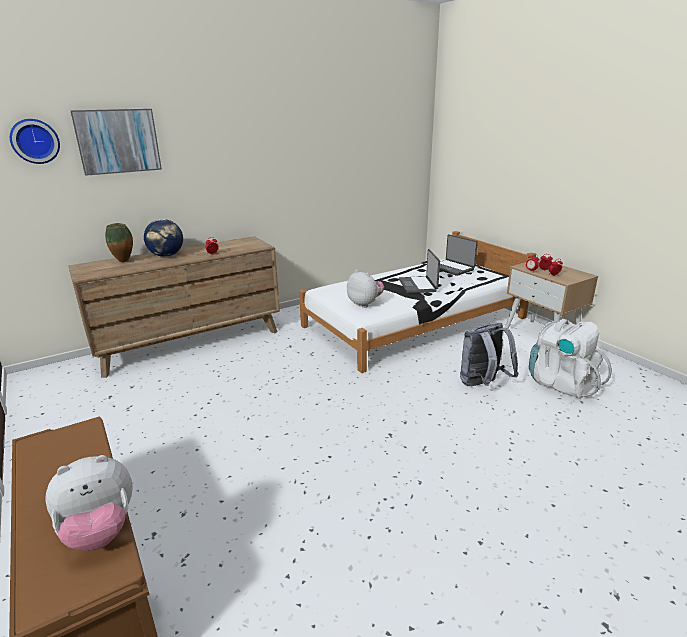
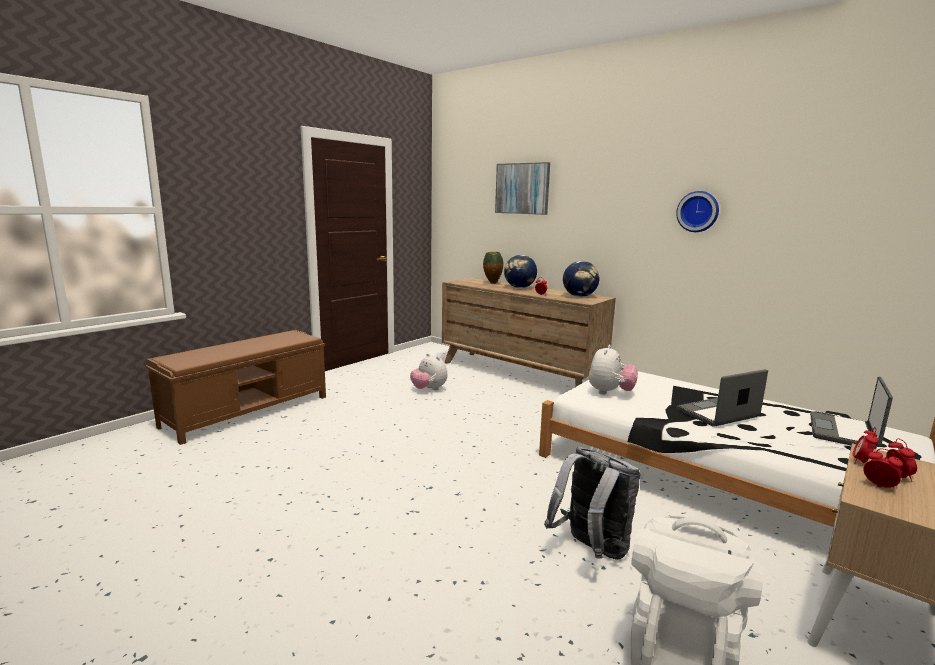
camera: 70 degrees right, 10 degrees down
(35, 141) = (476, 185): wall clock -> wall clock (698, 211)
(100, 531) = (211, 357): plush toy -> plush toy (429, 389)
(238, 244) = (579, 296): none -> globe

